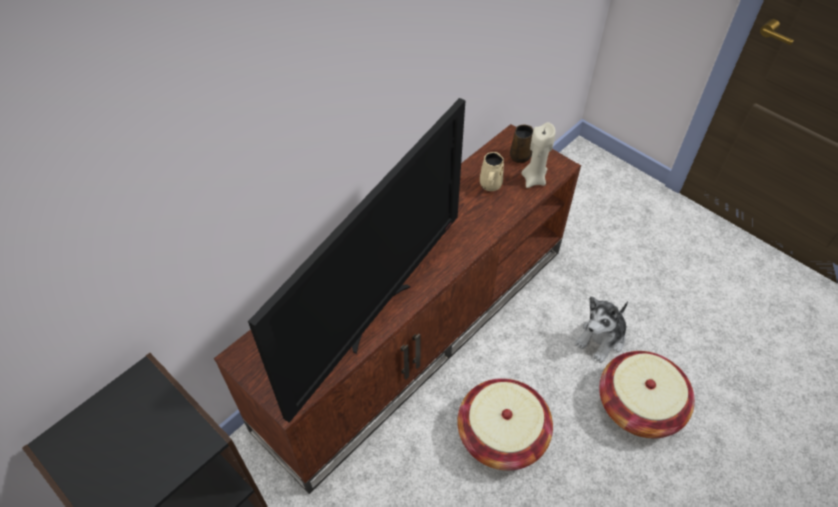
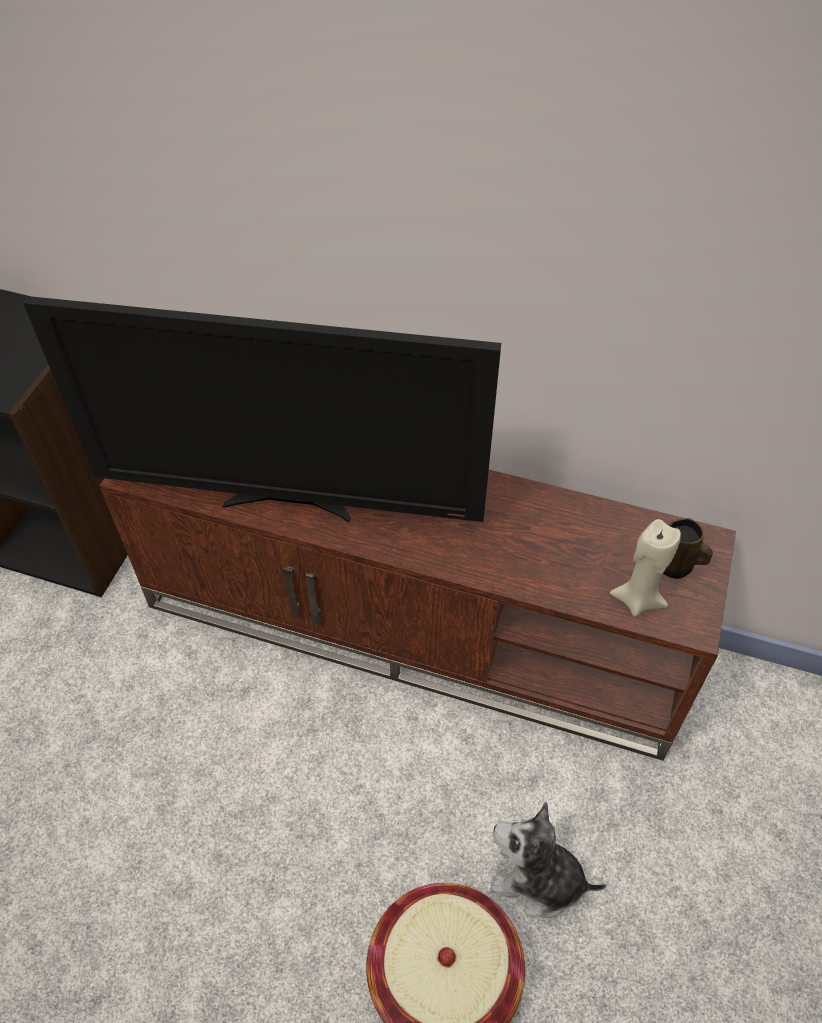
camera: 65 degrees right, 0 degrees up
(490, 185) = (586, 547): beige mug -> none
(502, 434) = (309, 789): basket -> none

